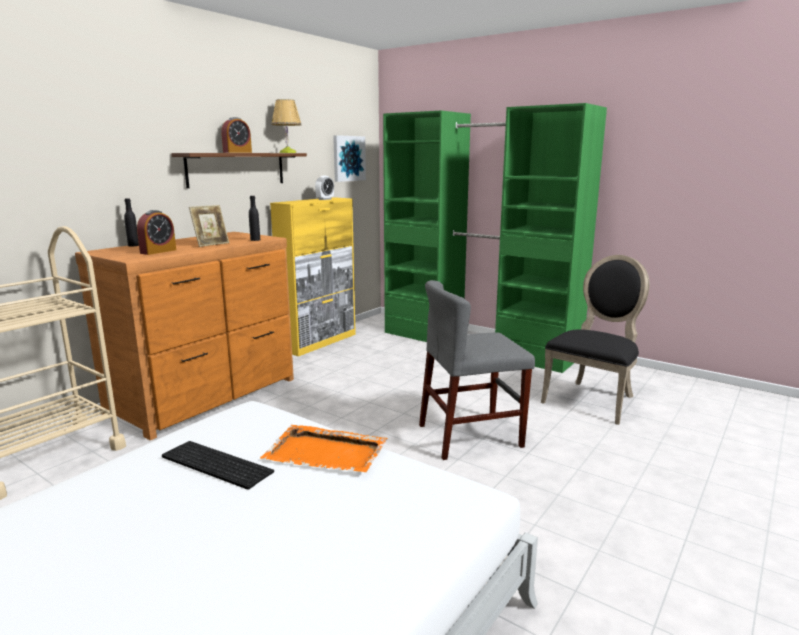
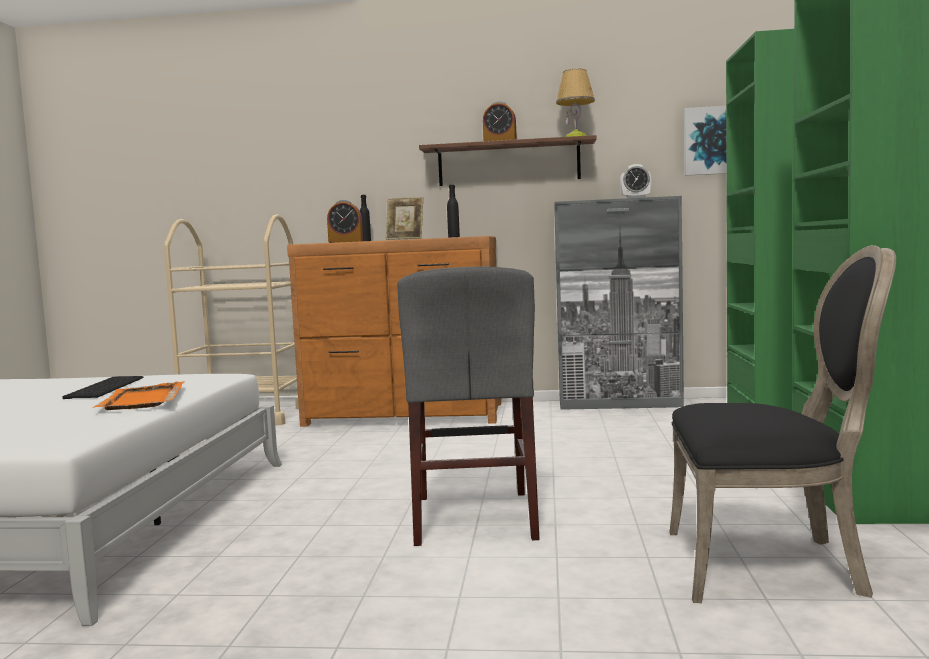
camera: 60 degrees right, 10 degrees down
(319, 342) = (620, 404): yellow cabinet -> grey cabinet
(470, 436) = (474, 517): grey chair -> grey chair turned 135 degrees counterclockwise

